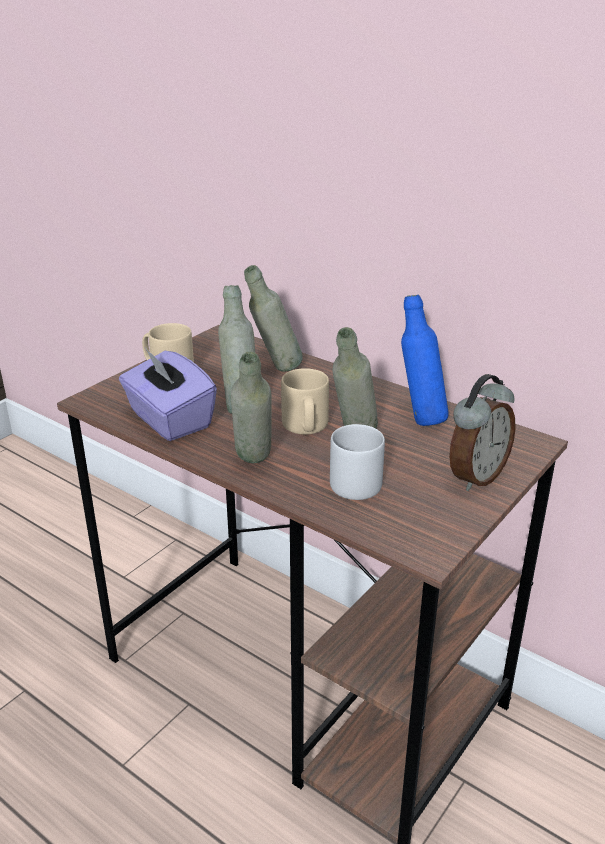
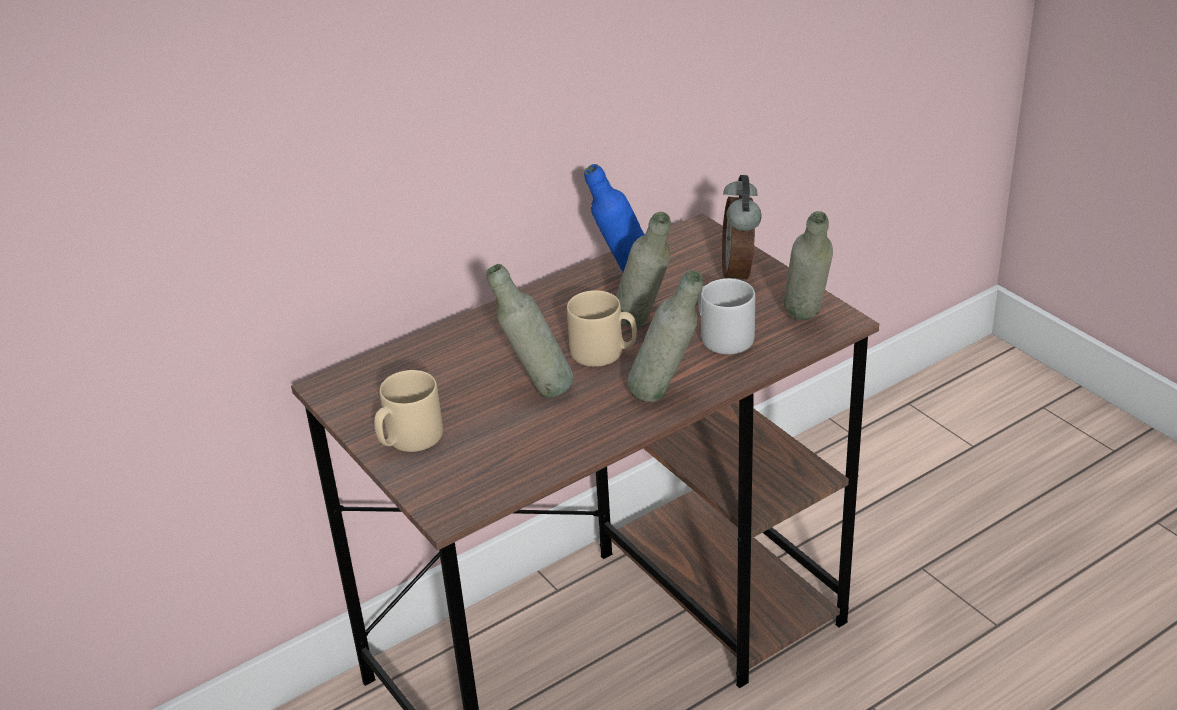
camera: 70 degrees left, 5 degrees up
(169, 420) = (537, 447): purple tissue box -> none
(275, 370) = (461, 355): grey bottle -> grey bottle (806, 323)
(475, 476) = (740, 272): alarm clock -> alarm clock turned 150 degrees counterclockwise

